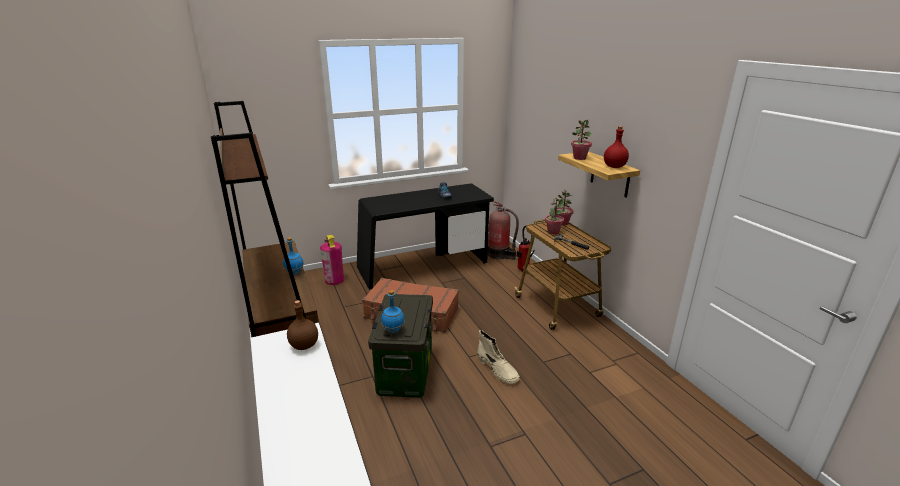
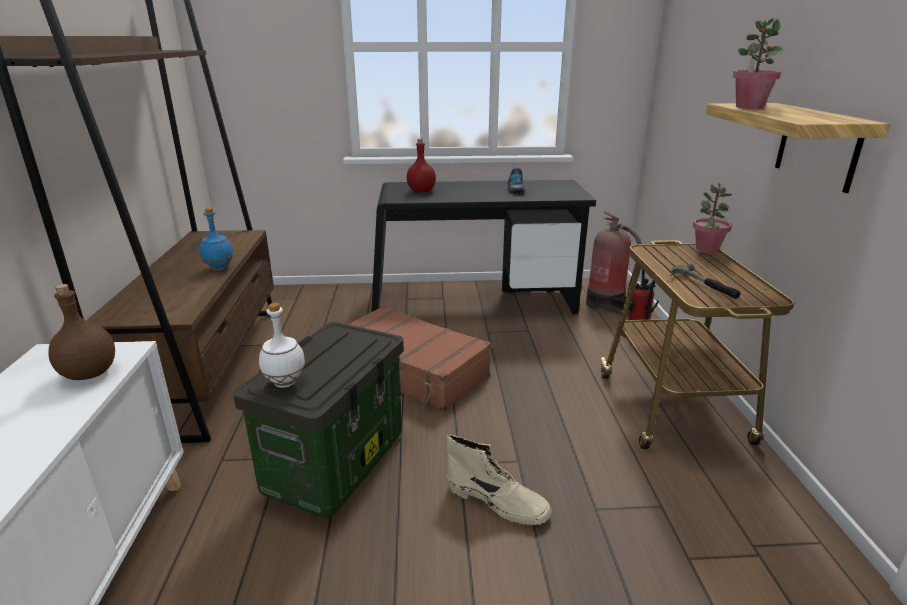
camera: 20 degrees right, 0 degrees up
(334, 280) = (335, 302): fire extinguisher -> none
(393, 331) = (285, 383): blue bottle -> white bottle
(498, 369) = (498, 502): beige boot -> beige boot turned 45 degrees counterclockwise
(553, 232) = (679, 261): potted plant -> none
(614, 166) = (823, 117): red bottle -> red bottle (421, 191)

